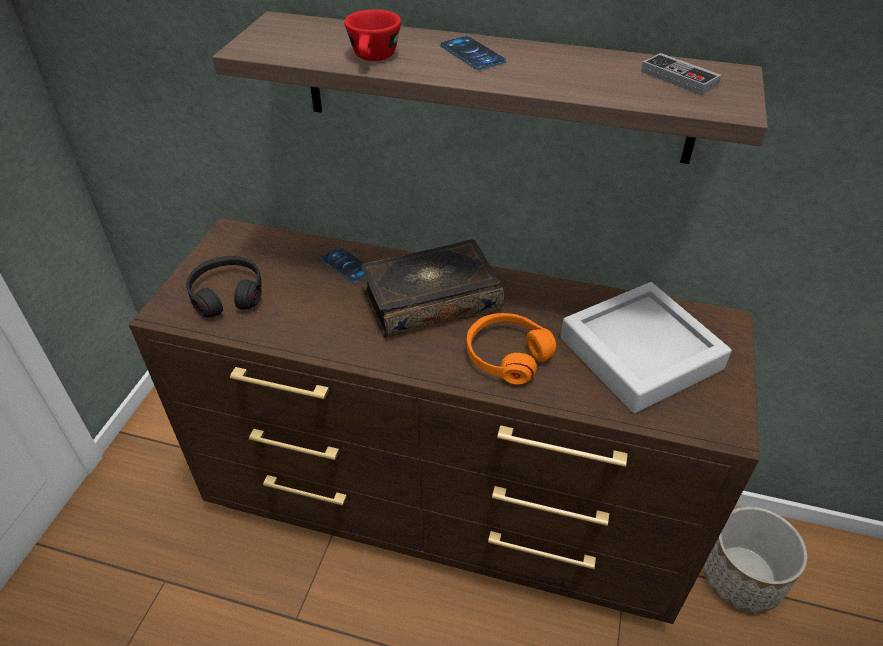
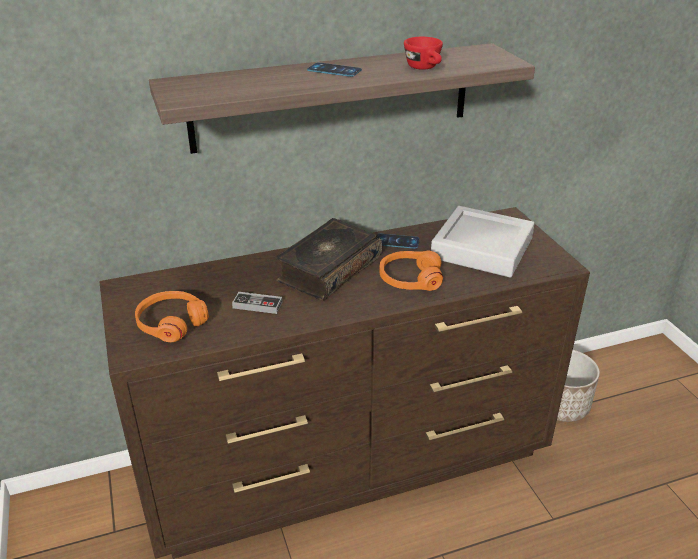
camera: 35 degrees left, 10 degrees down
(227, 294) = (171, 323): black headphones -> orange headphones
(347, 265) = (244, 272): phone -> phone (397, 241)
(374, 59) = (278, 86): red cup -> red cup (425, 68)
(679, 78) = (463, 56): game controller -> game controller (257, 305)

